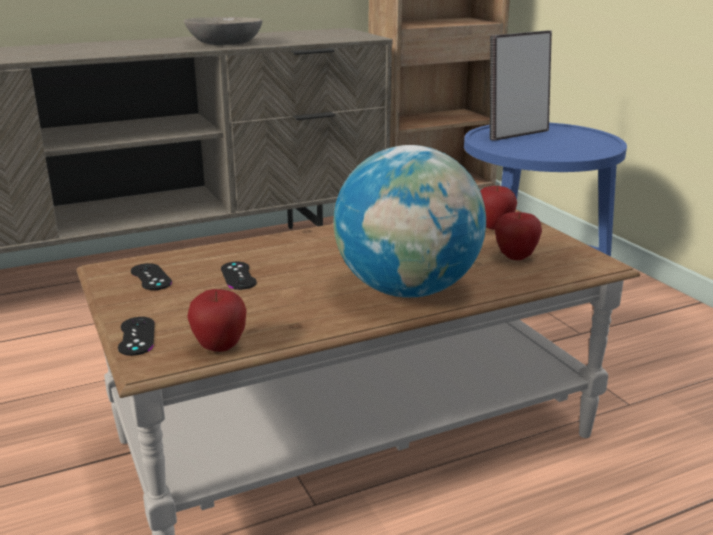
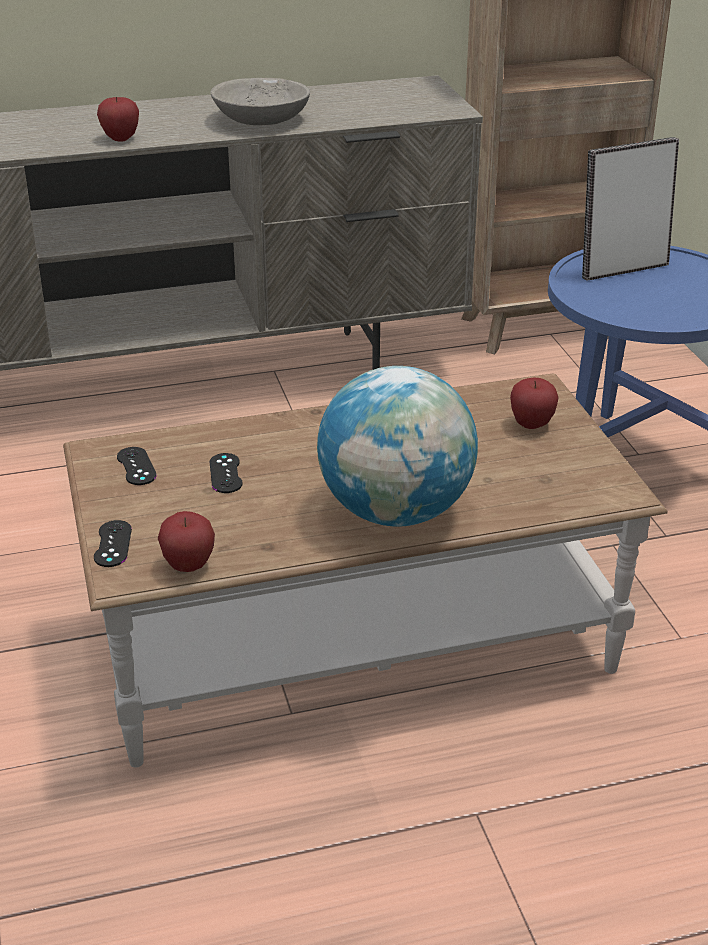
camera: 10 degrees right, 10 degrees up
(515, 257) = (534, 475): apple -> apple (120, 139)

